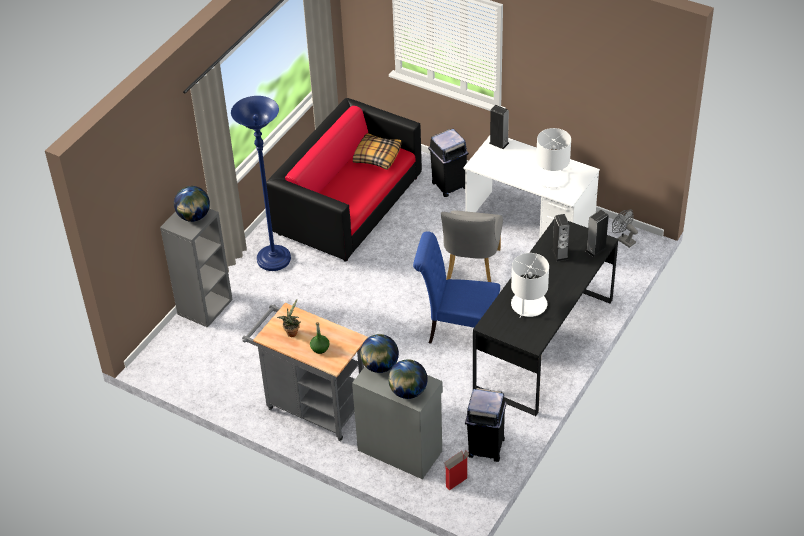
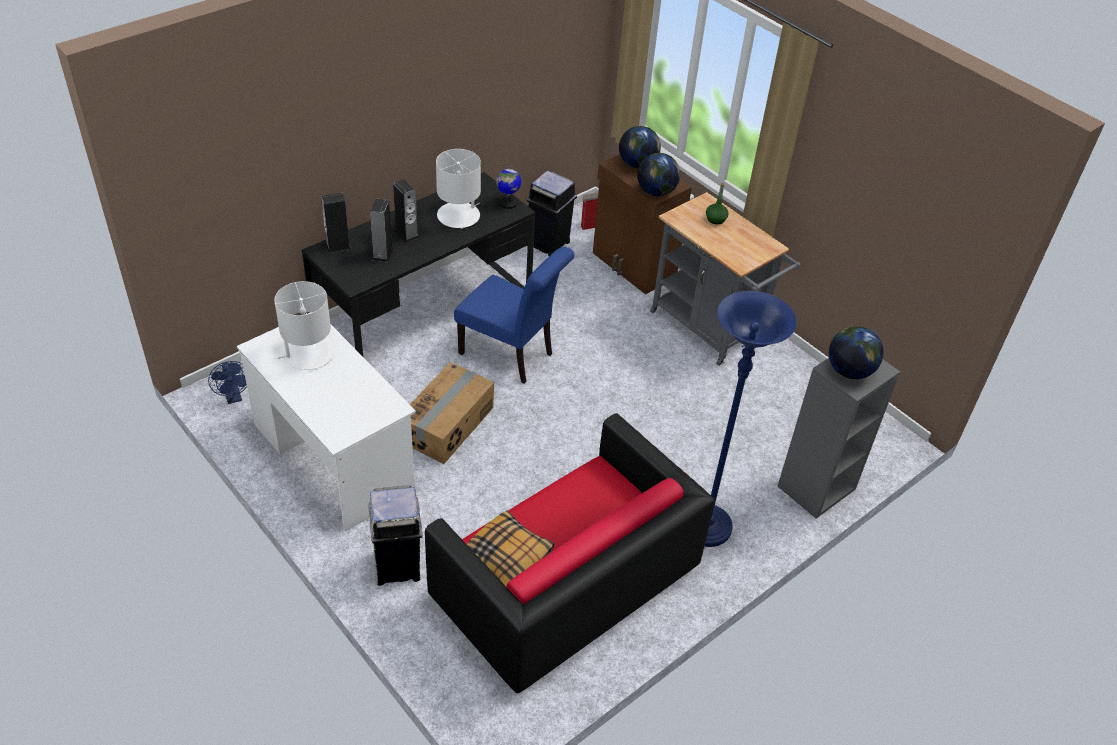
camera: 165 degrees left, 0 degrees up
(291, 332) = (742, 243): potted plant -> none
(400, 449) = (633, 266): grey cabinet -> brown cabinet
(448, 185) = (398, 565): black trash can -> beige trash can
(471, 268) = (448, 424): grey chair -> cardboard box
(498, 329) = (508, 203): none -> globe
(499, 143) = (337, 431): speaker -> speaker (406, 234)
(623, 240) = (234, 397): grey fan -> blue fan

